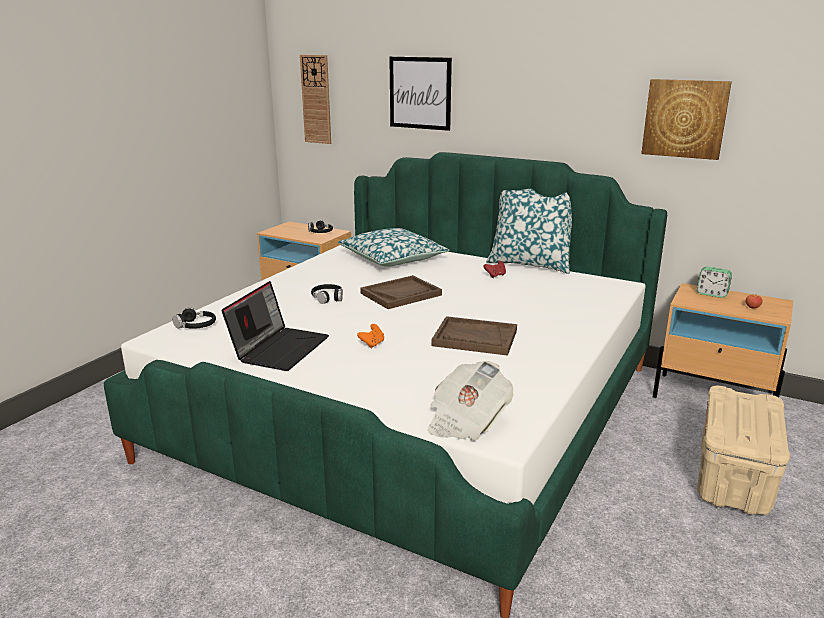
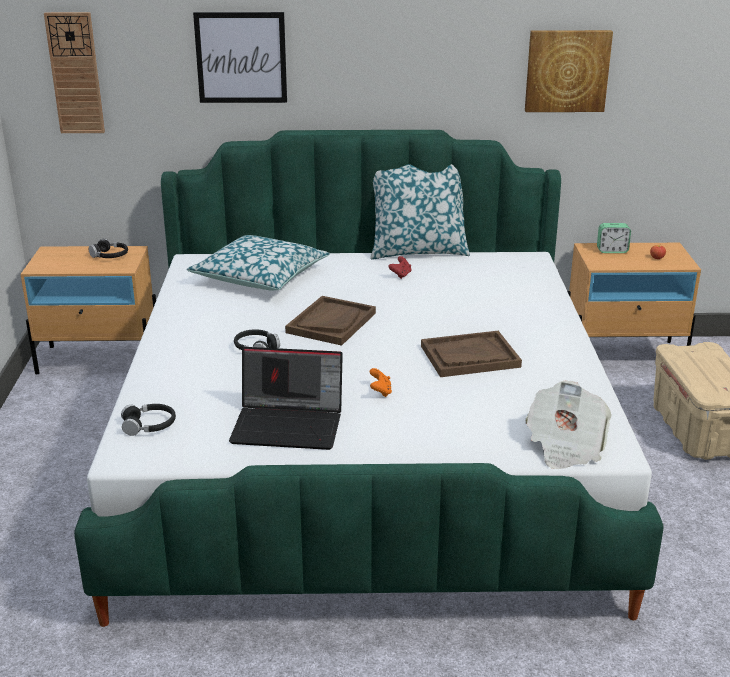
camera: 30 degrees left, 5 degrees up
(279, 348) = (289, 425): laptop -> laptop turned 105 degrees clockwise

